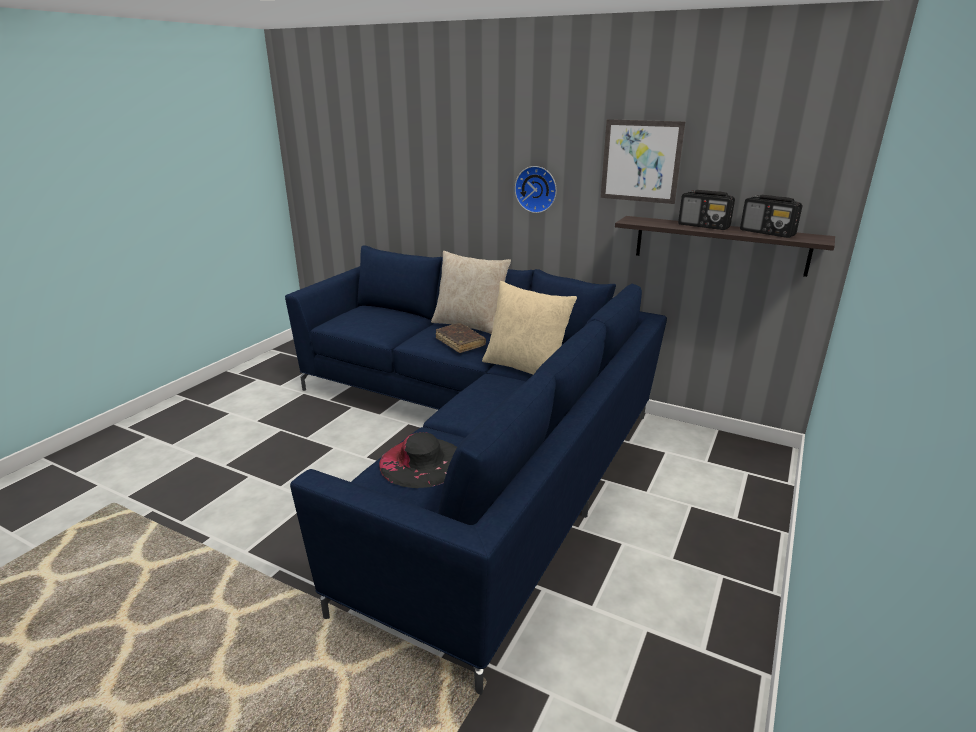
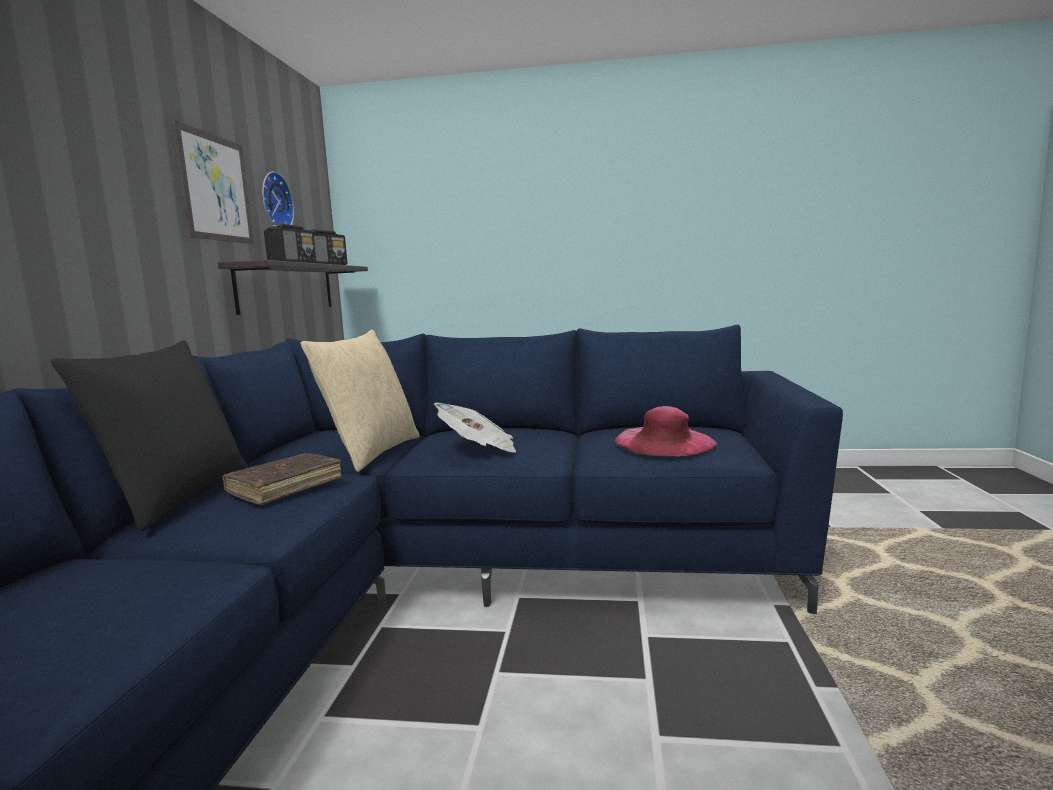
camera: 110 degrees left, 15 degrees down
(421, 462) = (664, 442): black hat -> pink hat
(470, 325) = (177, 499): beige pillow -> black pillow
(481, 393) = (478, 449): none -> newspaper
(536, 189) = (99, 222): wall clock -> wall clock (274, 202)

